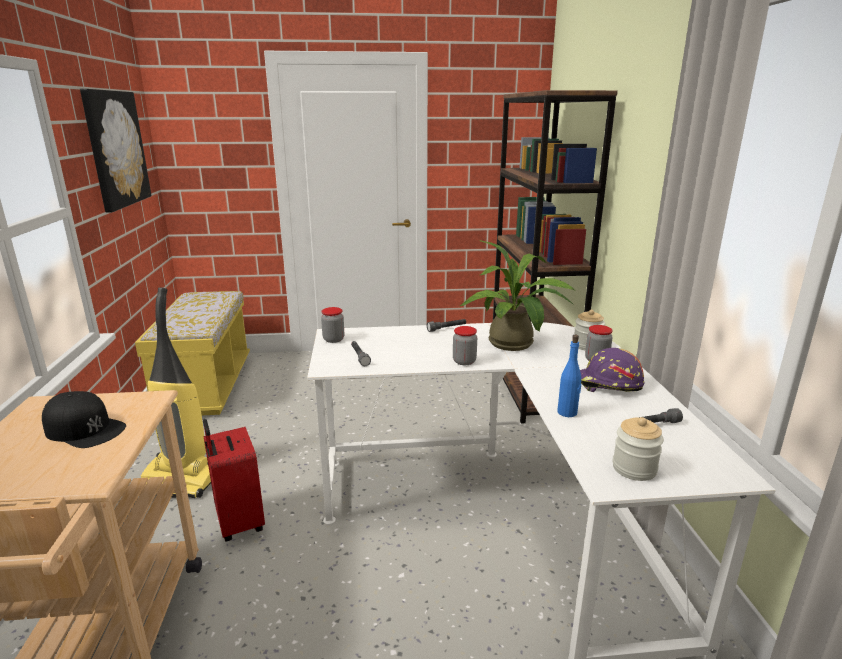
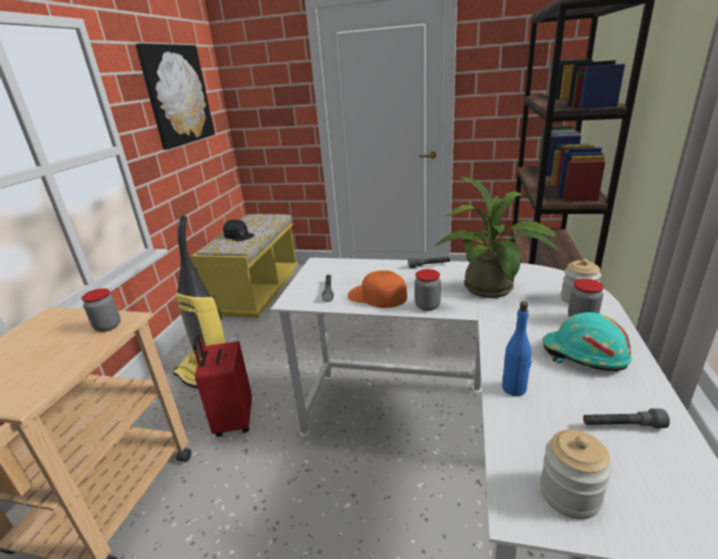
camera: 20 degrees right, 5 degrees up
(85, 429) = (59, 344): black cap -> black cap (238, 235)
(333, 339) = (316, 270): jar -> jar (108, 326)
(412, 357) = (377, 296): none -> orange cap
(608, 384) = (583, 355): purple hard hat -> turquoise hard hat

